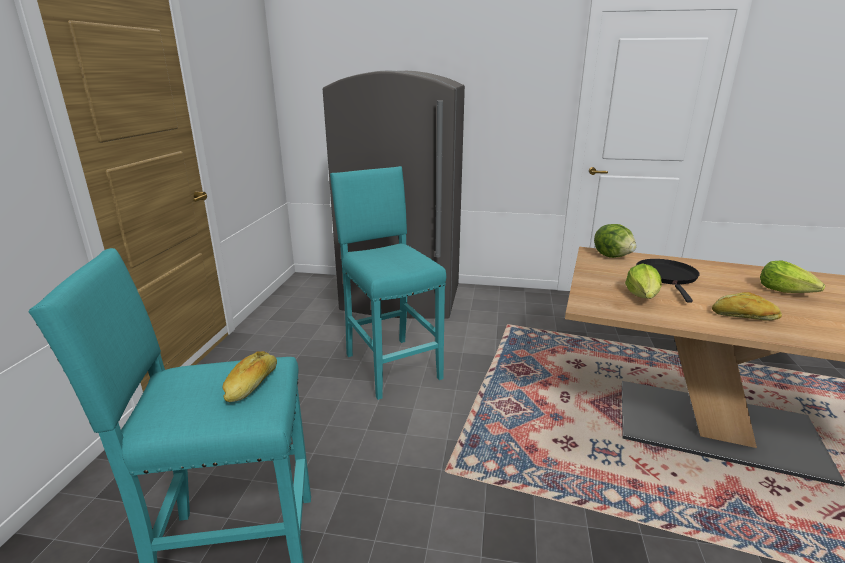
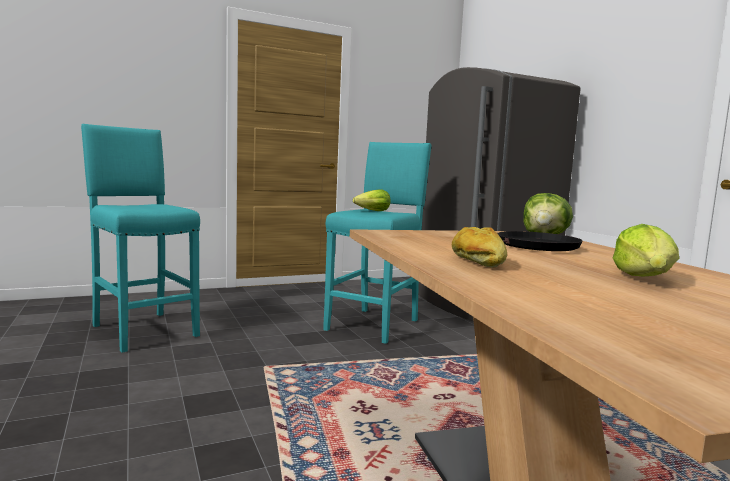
camera: 55 degrees right, 15 degrees down
(252, 385) = (154, 207): bread -> none
(642, 296) = (444, 241): lettuce -> lettuce (373, 211)

